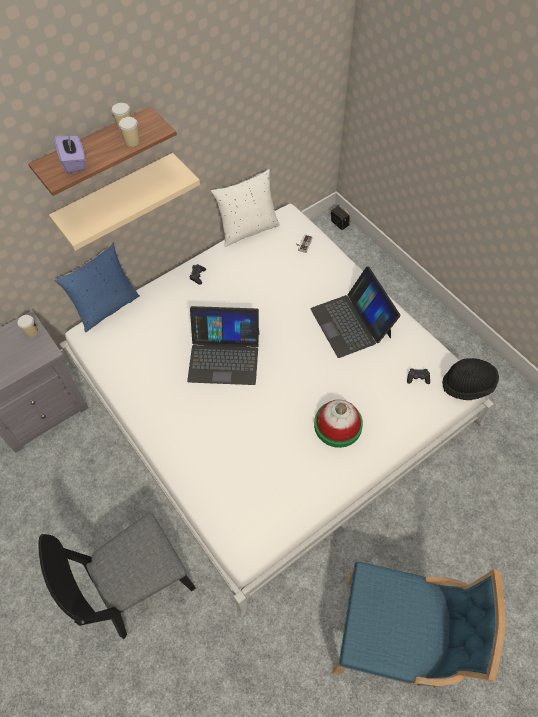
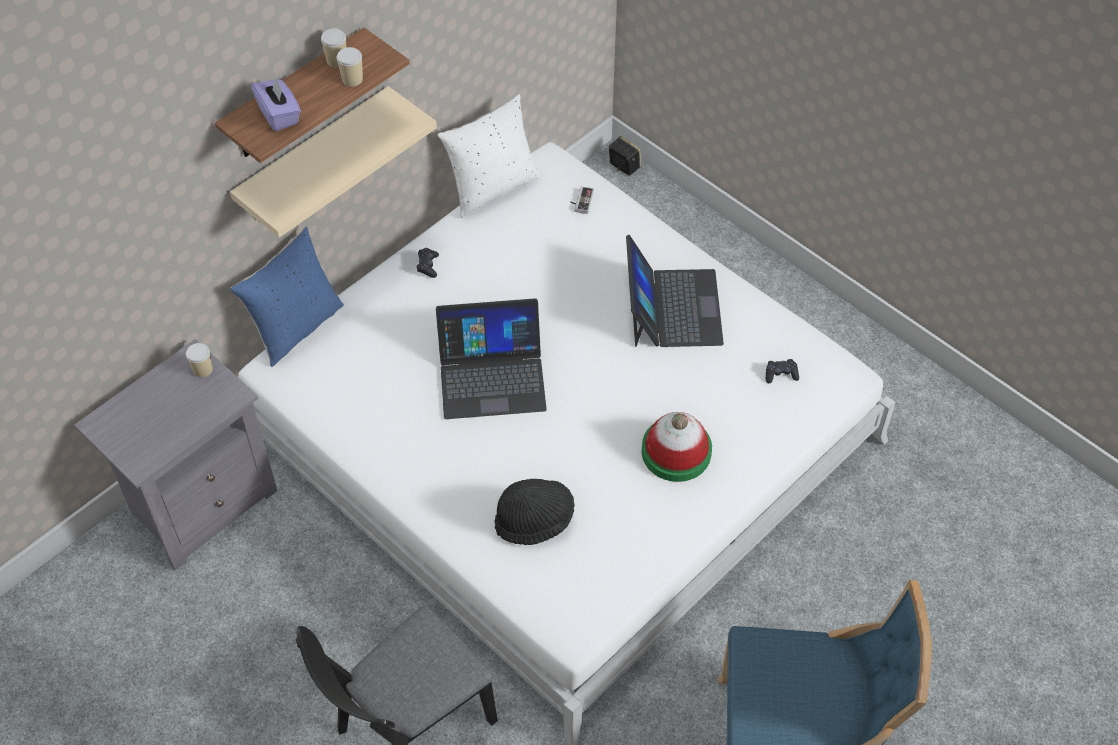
camera: 10 degrees left, 5 degrees down
(351, 322) = (672, 308): laptop -> laptop turned 150 degrees counterclockwise
(467, 384) = (853, 375): black hat -> black hat (534, 521)

